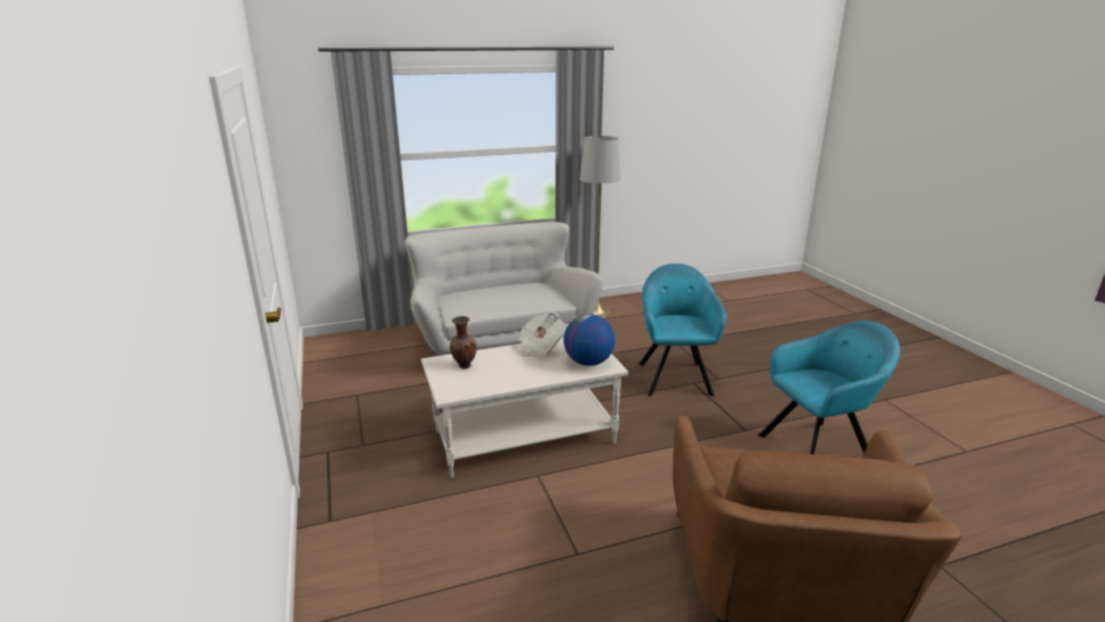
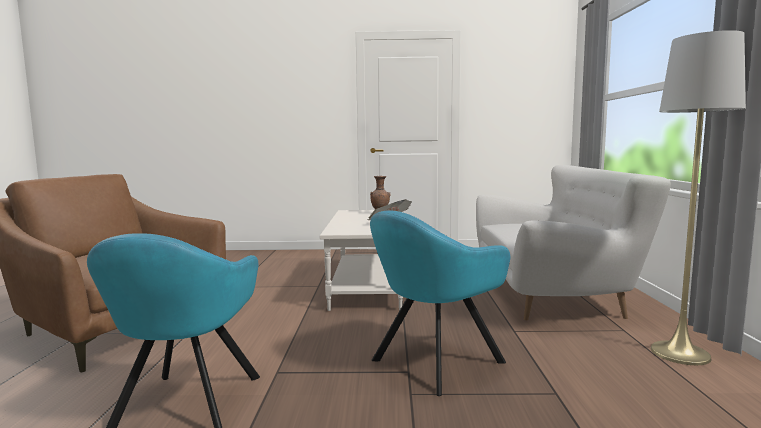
camera: 110 degrees right, 15 degrees down
(588, 362) = (348, 229): globe -> none
(674, 376) = (433, 363): turquoise armchair -> turquoise armchair turned 120 degrees clockwise

